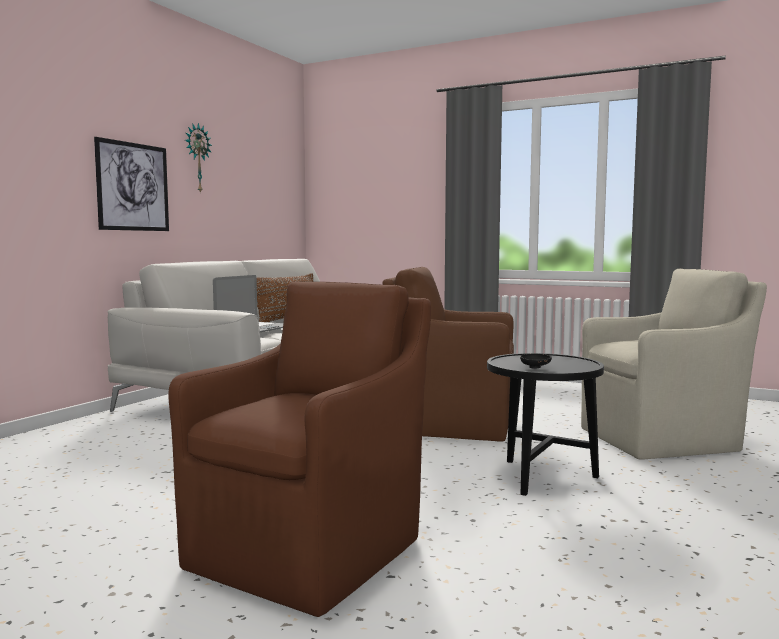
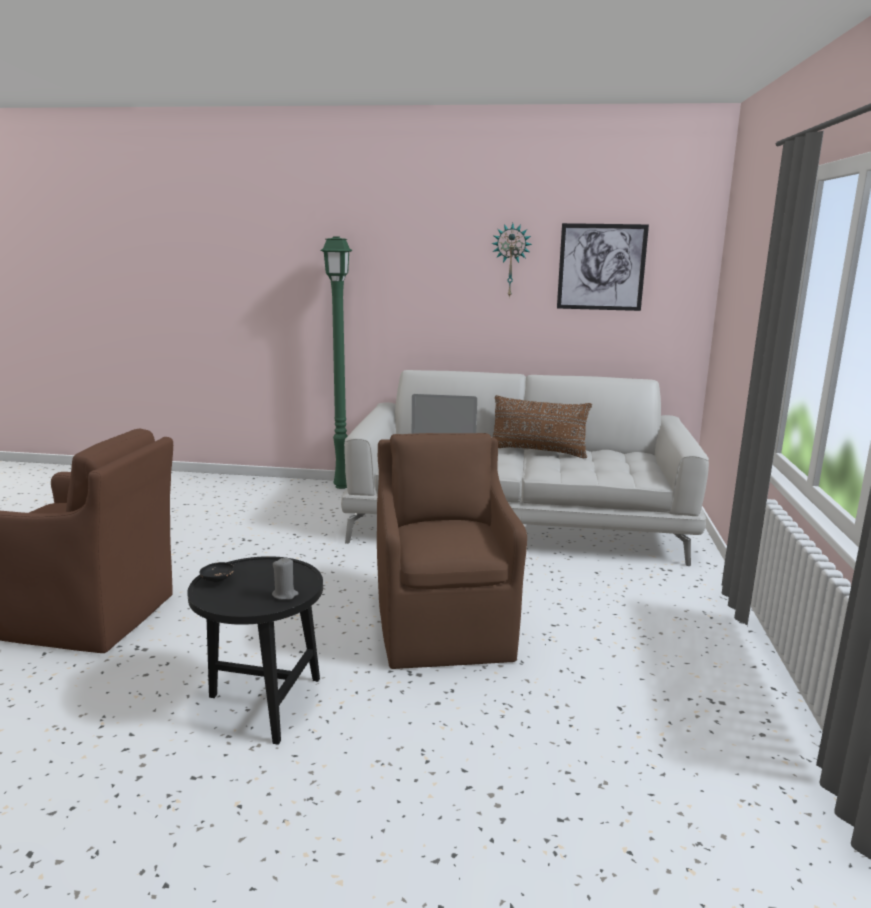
camera: 70 degrees right, 10 degrees up
(77, 424) = (343, 486): none -> green floor lamp
(133, 187) = (425, 295): picture -> picture (601, 267)
(568, 358) = (285, 595): none -> grey candle
(662, 439) = (475, 808): beige armchair -> none

